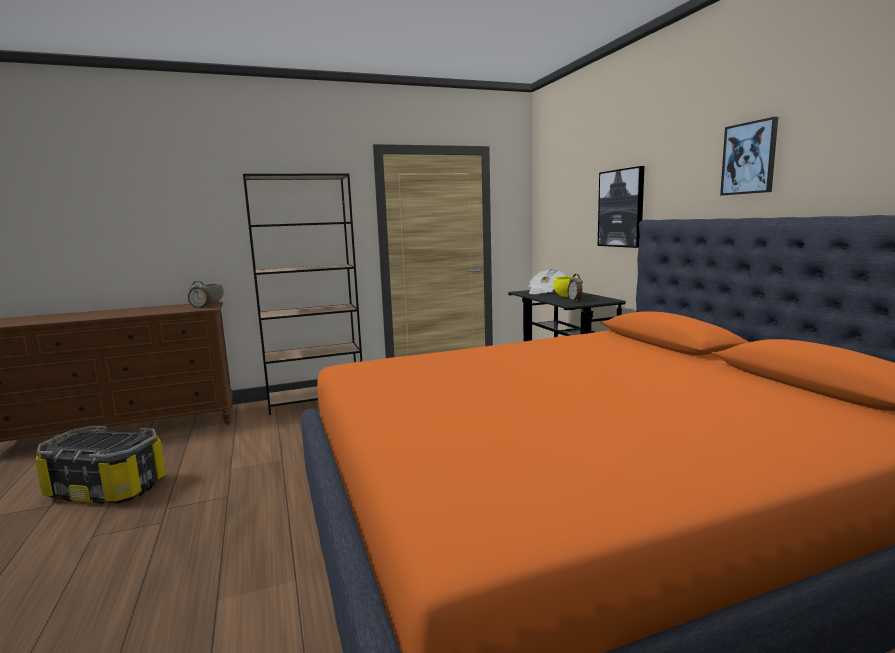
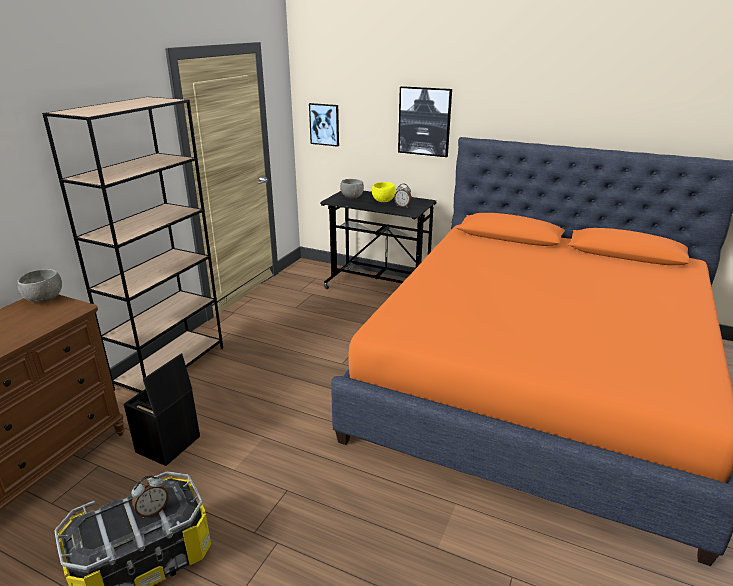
camera: 45 degrees left, 15 degrees up
(200, 307) = (58, 310): alarm clock -> alarm clock (152, 510)
(232, 439) = (168, 445): none -> black storage box
(544, 292) = (352, 197): newspaper -> grey bowl
(749, 158) = (553, 100): picture -> picture (324, 124)

